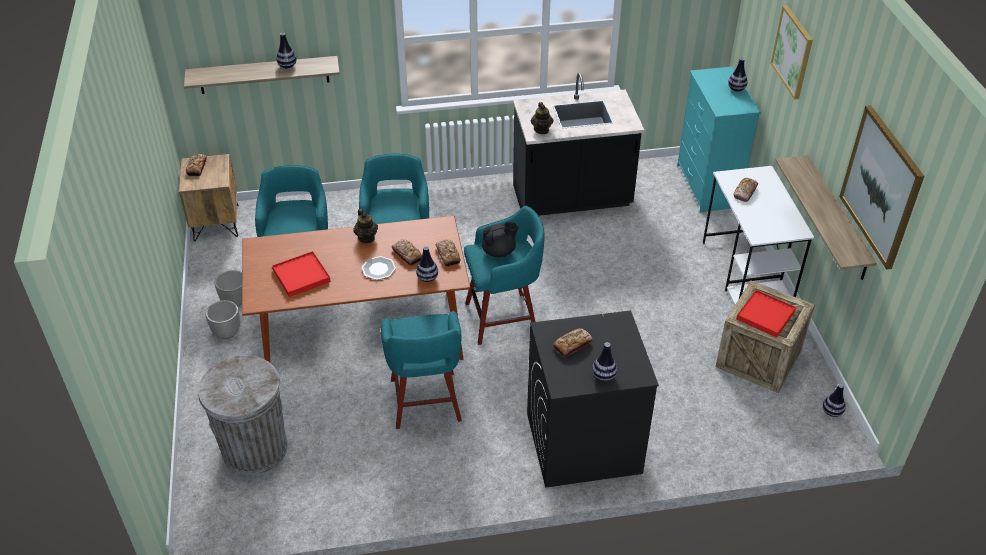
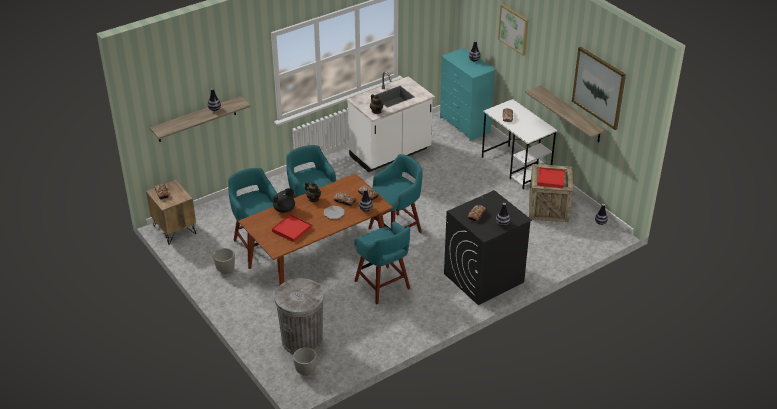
camera: 25 degrees left, 5 degrees down
(226, 333) = (234, 288): planter -> planter (305, 371)
(499, 252) = (392, 186): black teapot -> black teapot (284, 209)
(572, 199) = (390, 154): black counter -> white counter

